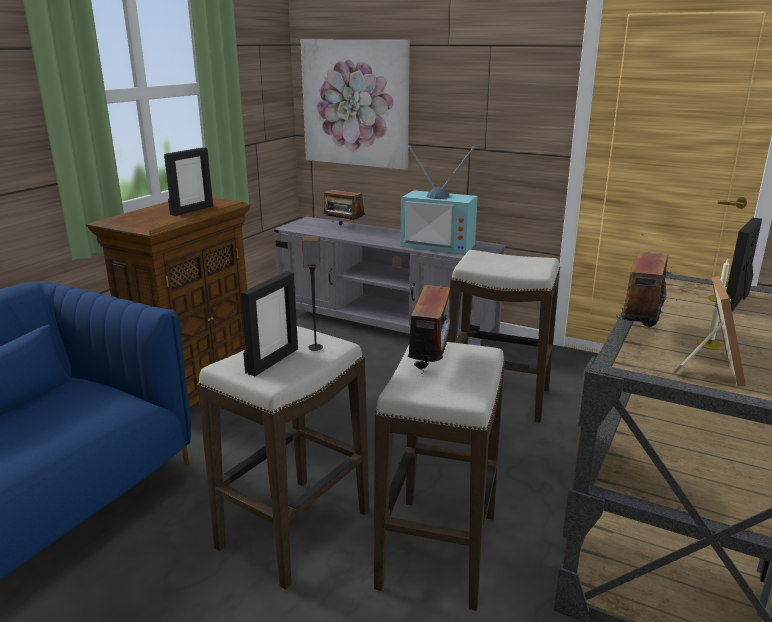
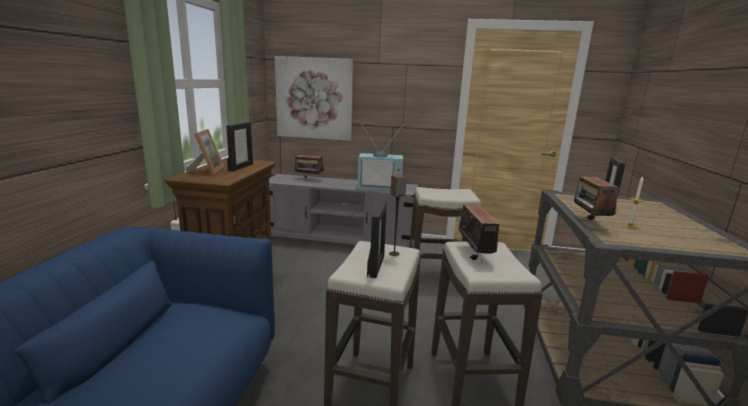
camera: 20 degrees left, 5 degrees down
(709, 369) = (650, 239): picture frame -> picture frame (207, 170)

